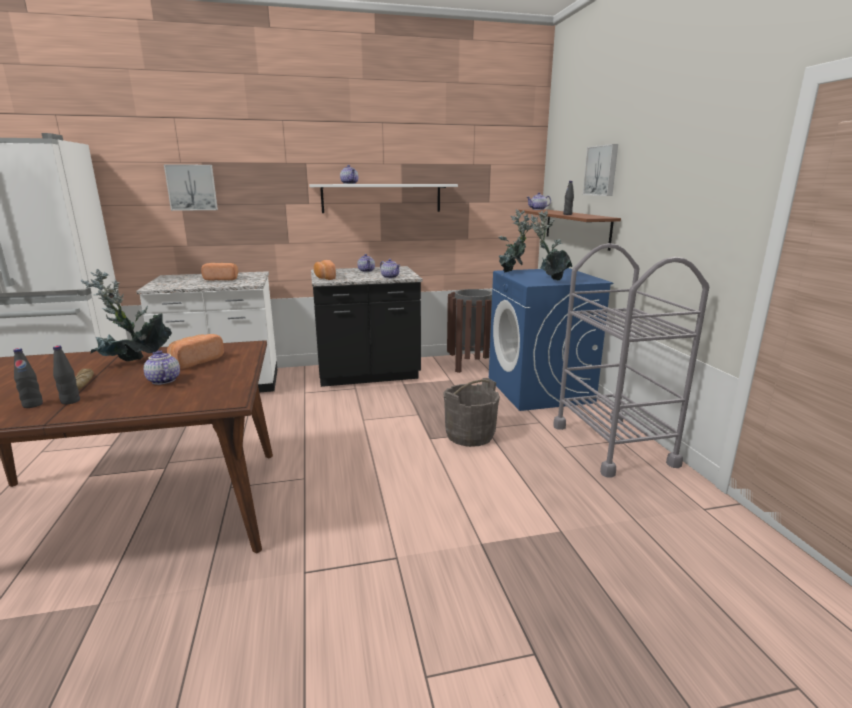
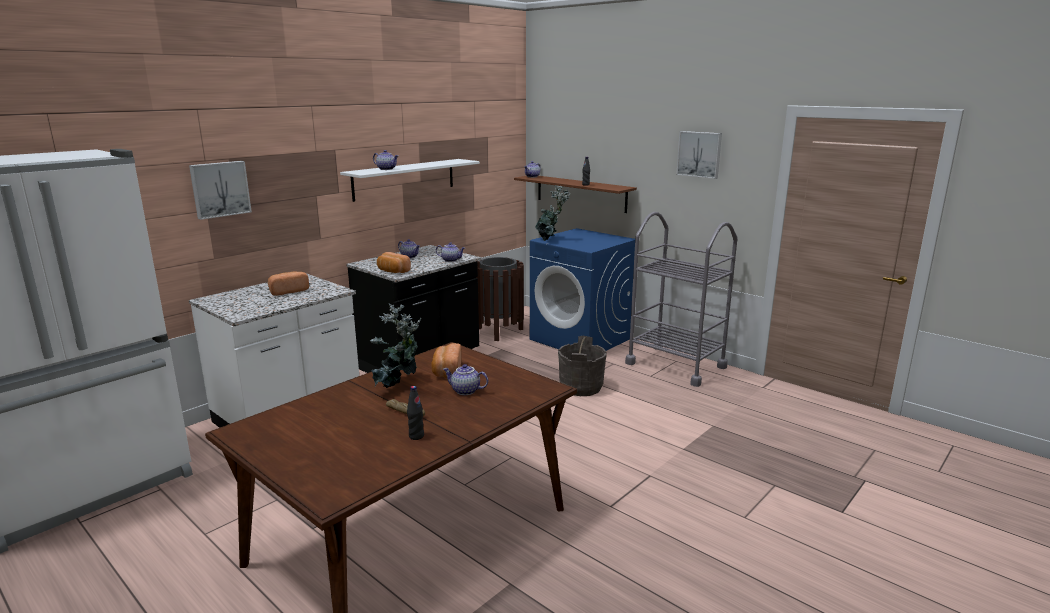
camera: 35 degrees left, 0 degrees up
(70, 401) = (439, 424): black bottle -> none
(549, 280) = (593, 244): potted plant -> none
(602, 170) = (608, 147): picture -> picture (699, 154)

